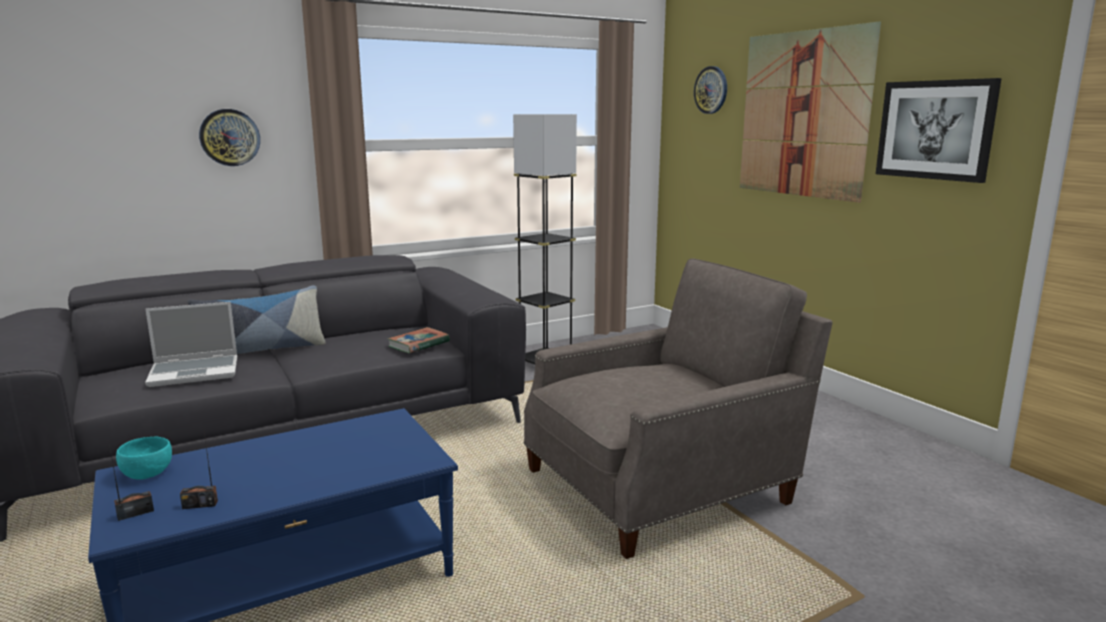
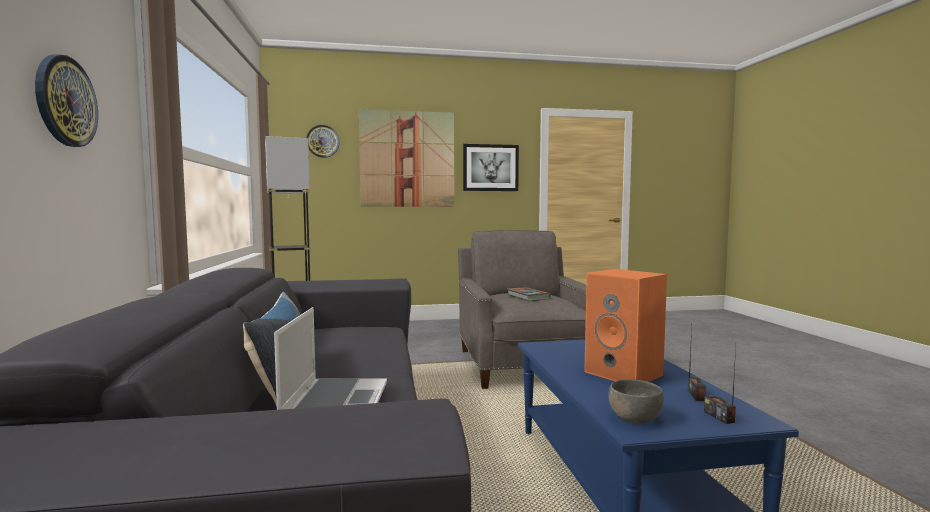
camera: 70 degrees left, 10 degrees down
(147, 473) = (634, 418): turquoise bowl -> grey bowl
(280, 467) = (625, 374): none -> orange speaker
(419, 344) = (374, 328): book -> book (528, 297)

